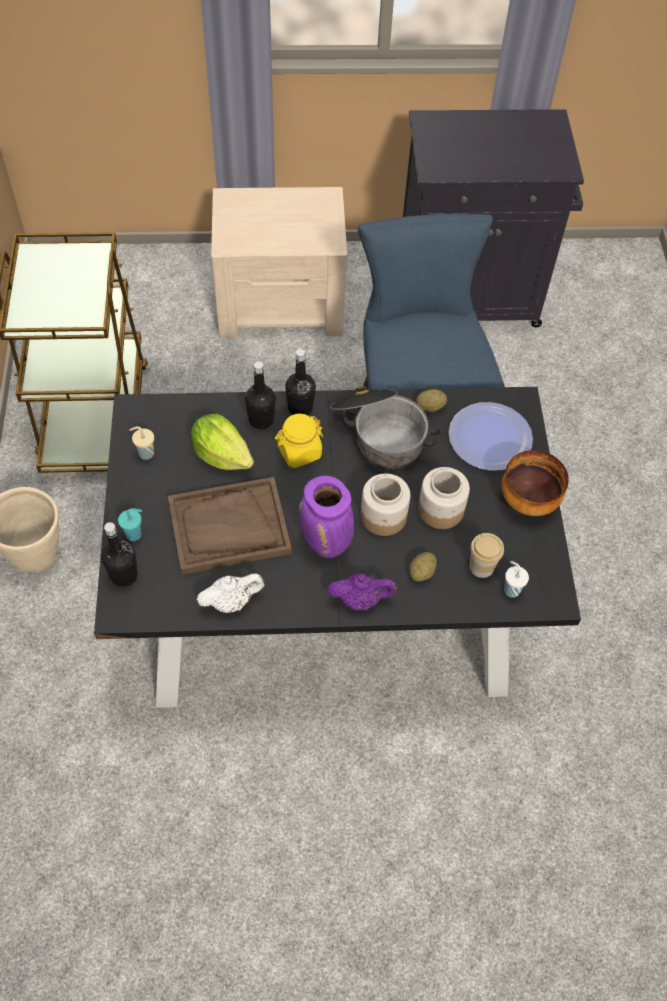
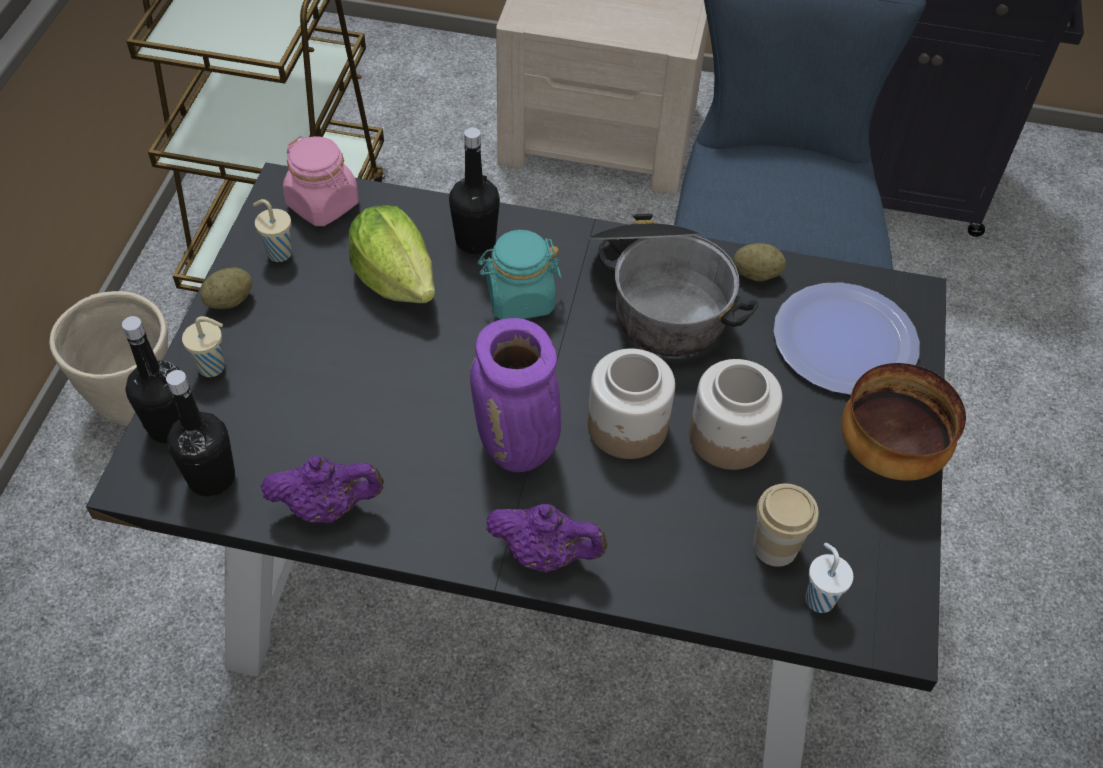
camera: 15 degrees right, 5 degrees down
(134, 534) = (213, 367): turquoise cup -> beige cup
(161, 415) = (323, 204): none -> pink jar
(229, 527) = (366, 389): brown tray -> none
(232, 601) = (327, 506): white teapot -> purple teapot
(299, 452) = (519, 299): yellow jar -> turquoise jar
(300, 408) = (543, 236): black bottle -> black bottle (211, 478)
(421, 572) = (666, 532): potato -> potato (230, 301)

